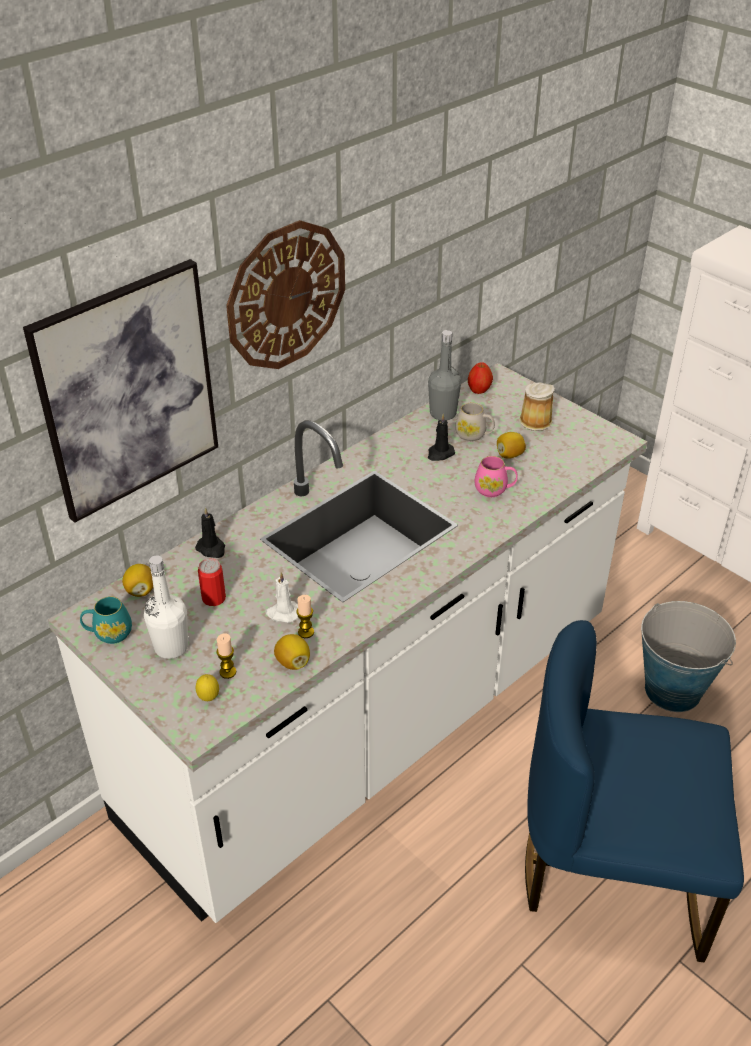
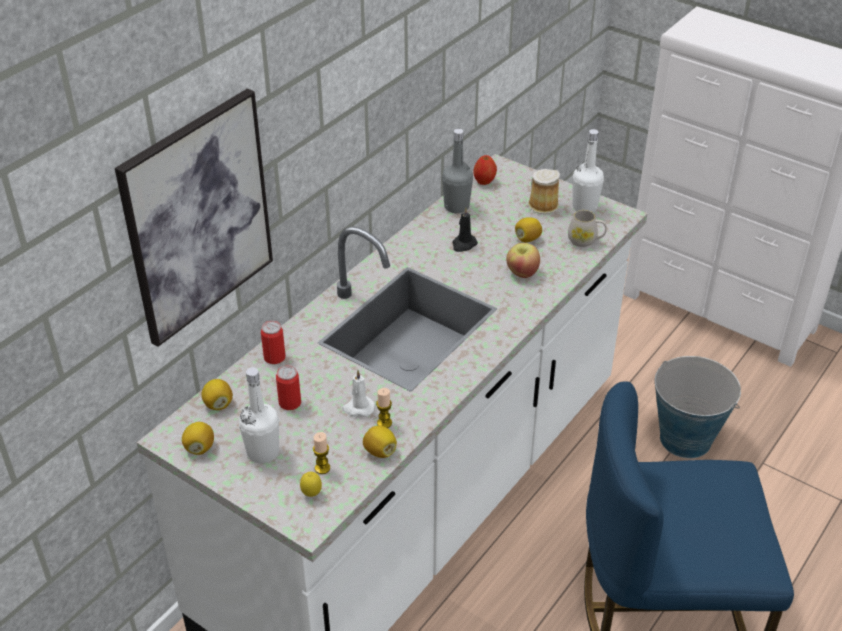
camera: 10 degrees left, 0 degrees up
(108, 633) = (199, 448): turquoise mug -> lemon
(211, 549) = (274, 357): black candle -> can
(286, 295) = (323, 112): wall clock -> none
(474, 435) = (490, 224): white mug -> white mug (585, 241)
(494, 490) = (522, 272): pink mug -> apple
(580, 428) = (584, 207): none -> white bottle

